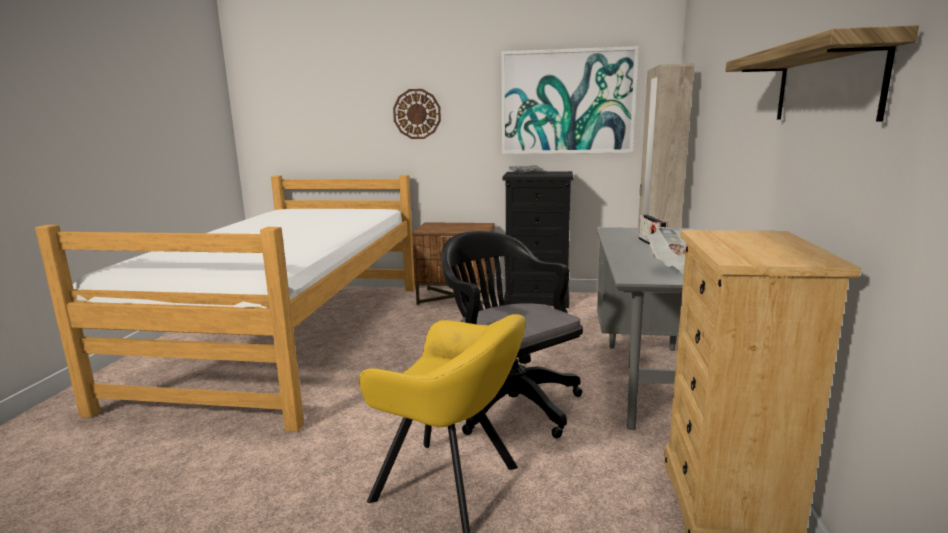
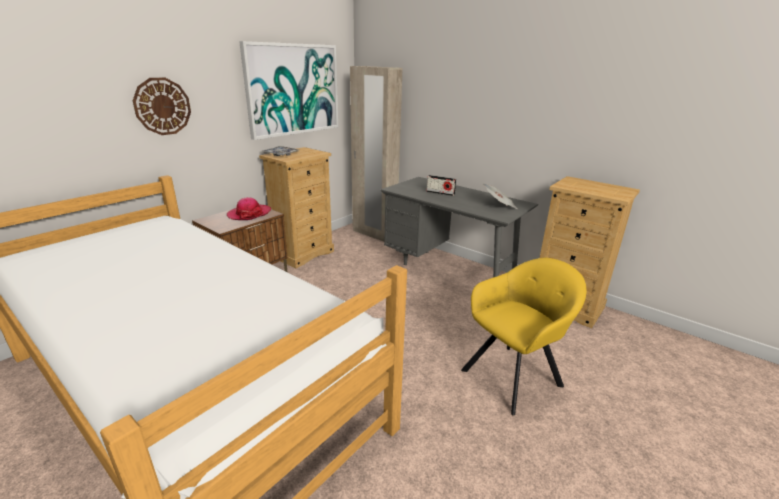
camera: 60 degrees left, 10 degrees up
(466, 227) = (249, 214): none -> hat
(508, 401) = (436, 321): black office chair -> none
(537, 299) = (303, 253): black dresser -> beige dresser
(826, 84) = (591, 108): shelf -> none

